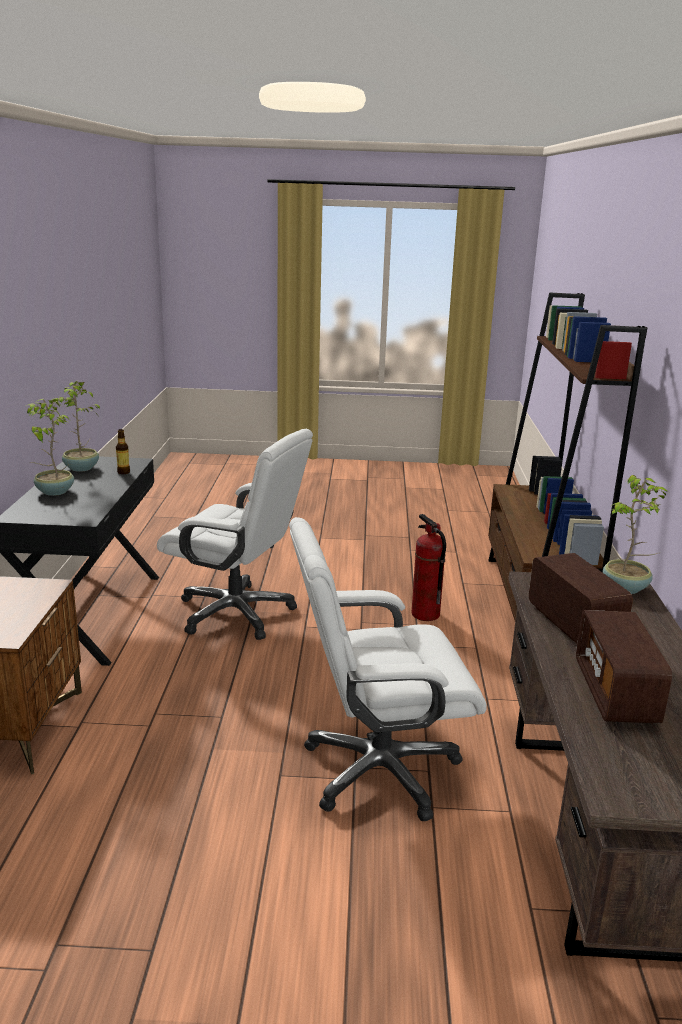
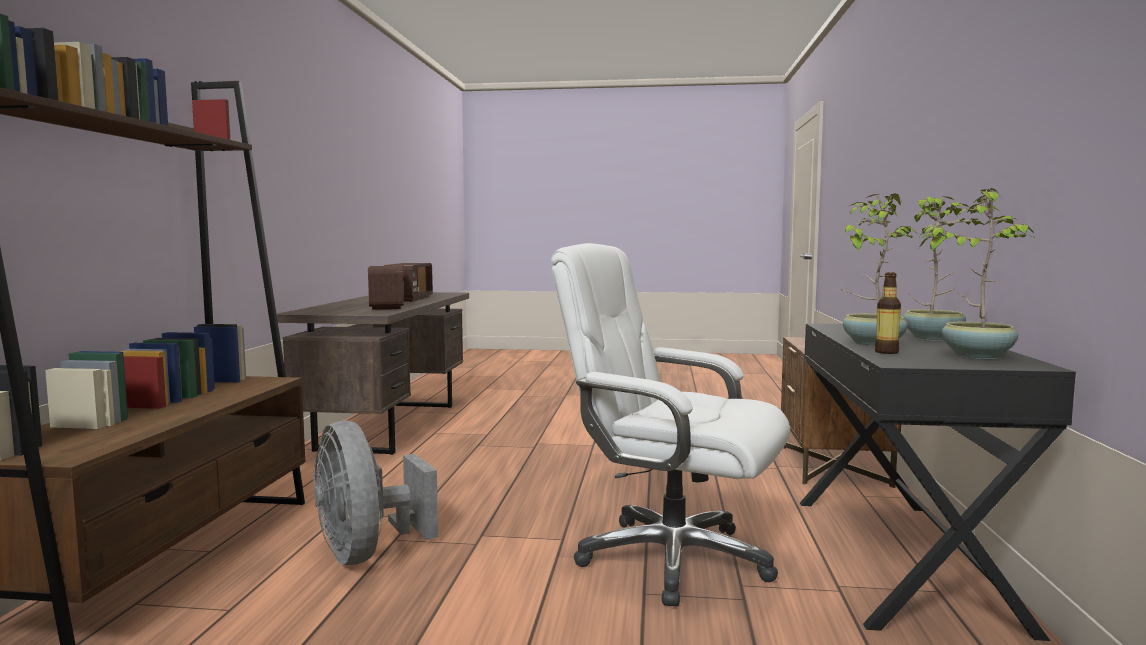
camera: 175 degrees left, 15 degrees down
(378, 770) = (516, 445): white office chair -> none
(425, 614) = (366, 553): fire extinguisher -> grey fan
(626, 588) = (306, 312): potted plant -> potted plant (871, 343)

